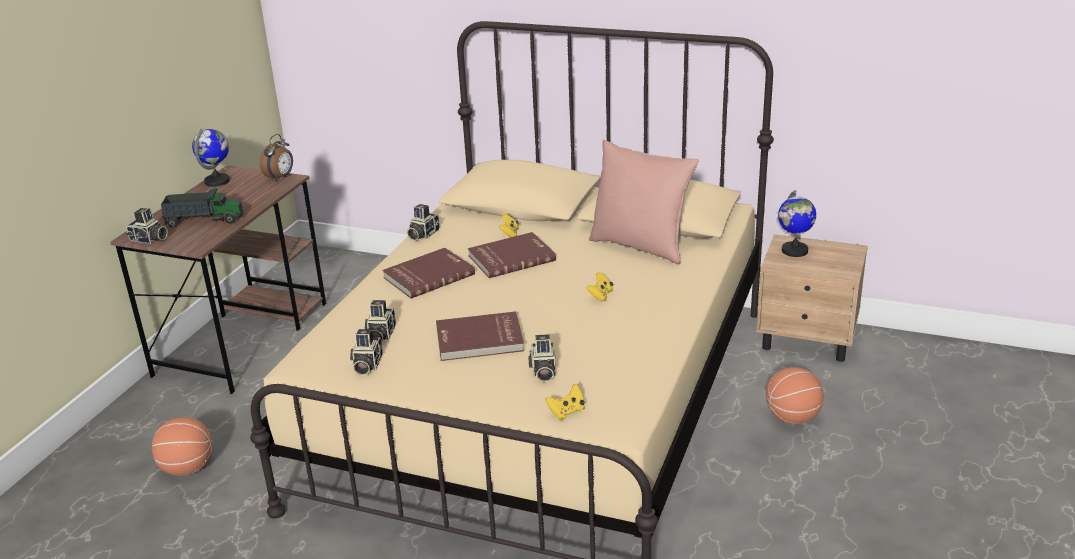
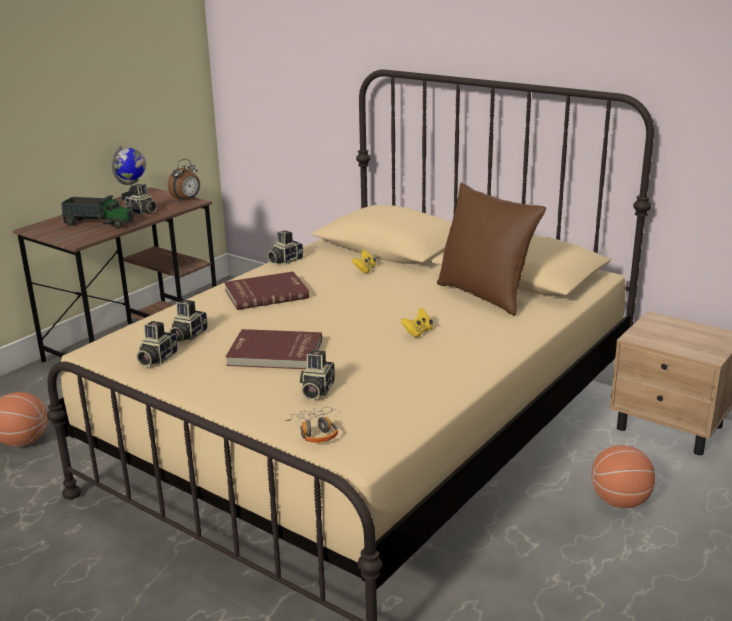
camera: 15 degrees right, 5 degrees down
(149, 239) = (43, 232): camera -> camera (142, 212)
(511, 257) = (352, 289): red book -> none
(567, 412) = (315, 431): yellow game controller -> headphones
(640, 246) = (485, 295): pink pillow -> brown pillow
(794, 251) = (662, 328): globe -> none

